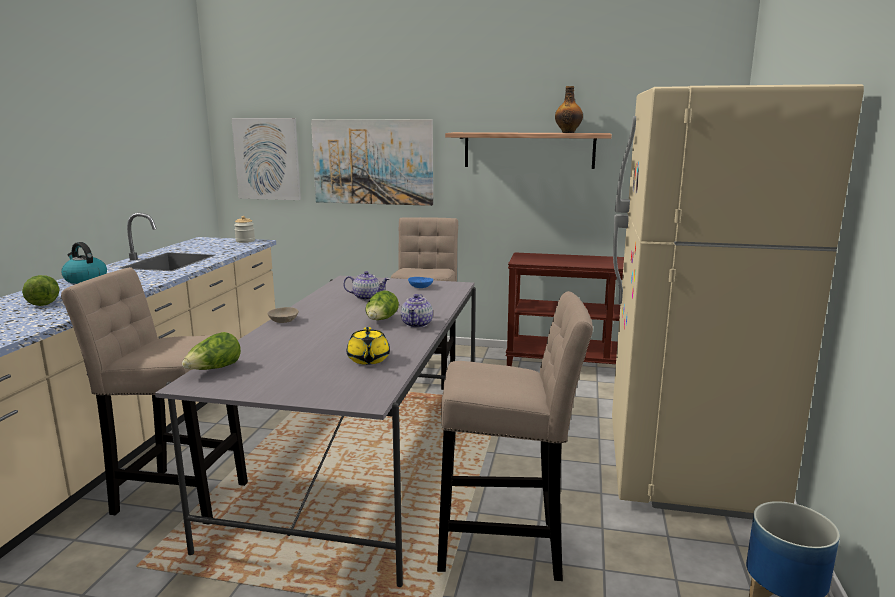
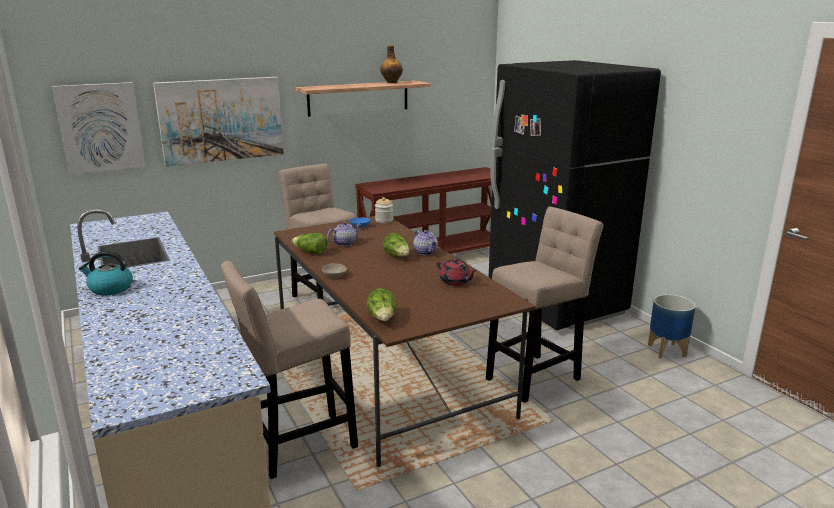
camera: 40 degrees left, 5 degrees up
(43, 302) = (146, 315): lettuce -> lettuce (310, 252)
(245, 241) = (141, 218): jar -> jar (384, 220)
(360, 465) = (388, 372): grey dining table -> brown dining table
(368, 360) = (455, 282): yellow teapot -> red teapot
(687, 468) = (556, 304): beige fridge -> black fridge

